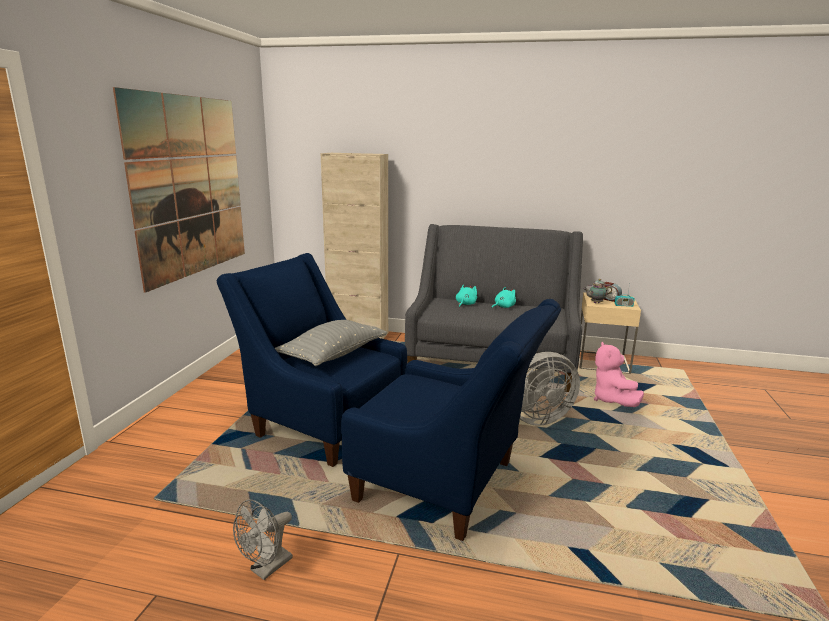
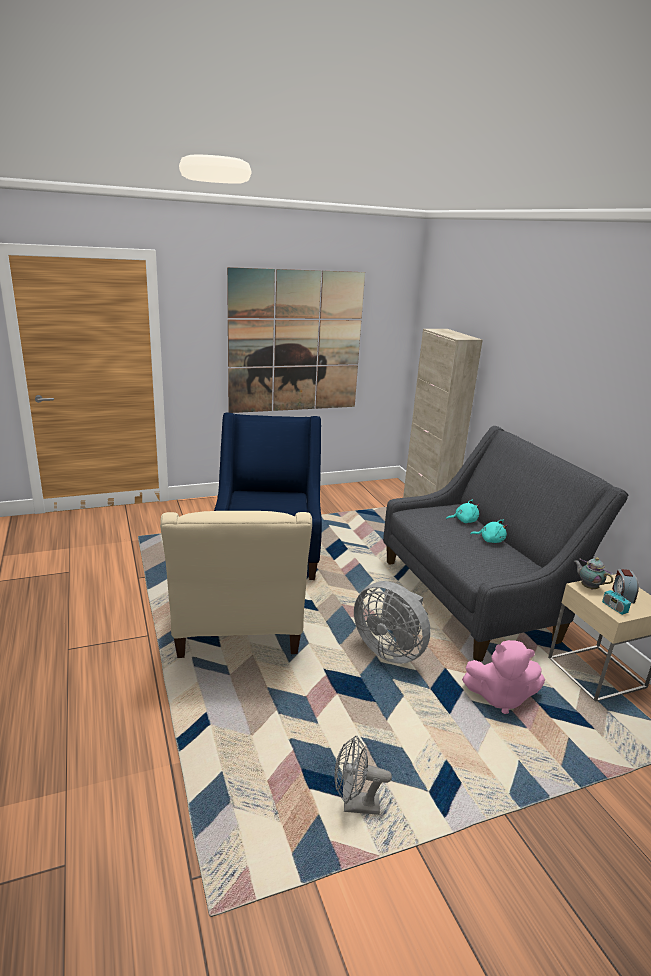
camera: 55 degrees right, 5 degrees up
(266, 569) = (105, 594): grey fan -> grey fan (354, 805)
(333, 355) = (276, 503): grey pillow -> none
(447, 486) = (238, 632): blue armchair -> beige armchair
(612, 400) = (500, 697): pink plush toy -> pink plush toy turned 135 degrees counterclockwise

